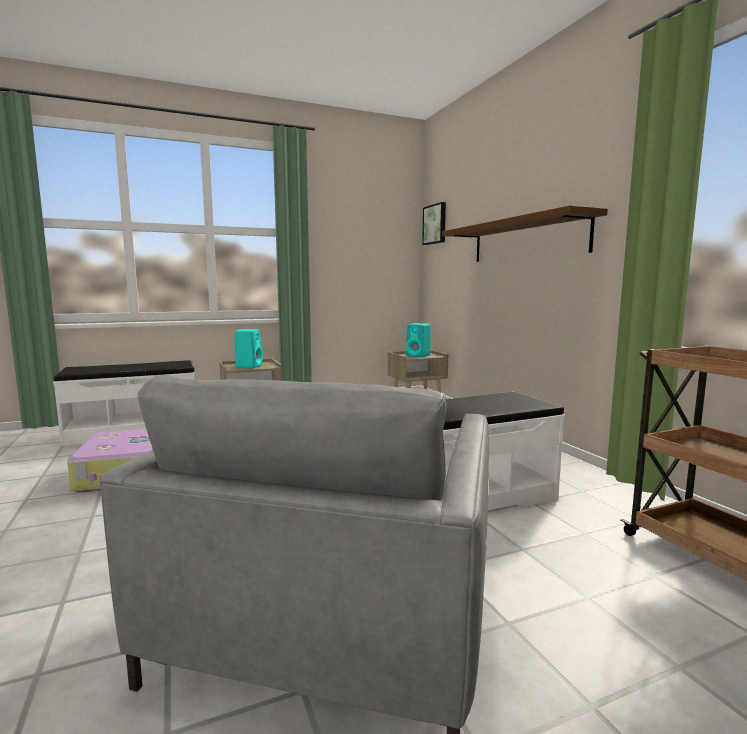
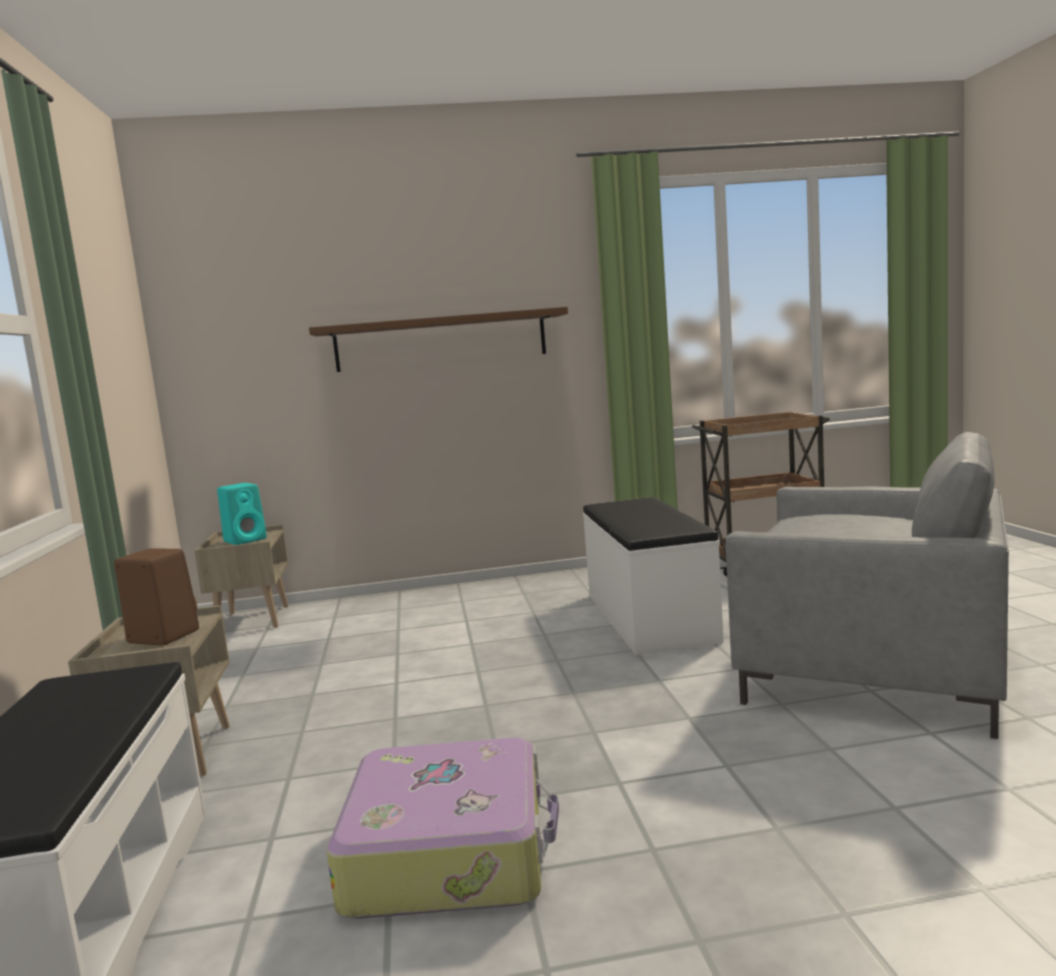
camera: 75 degrees left, 0 degrees up
(249, 366) = (161, 637): turquoise speaker -> brown speaker
(435, 224) = (195, 313): picture -> none

